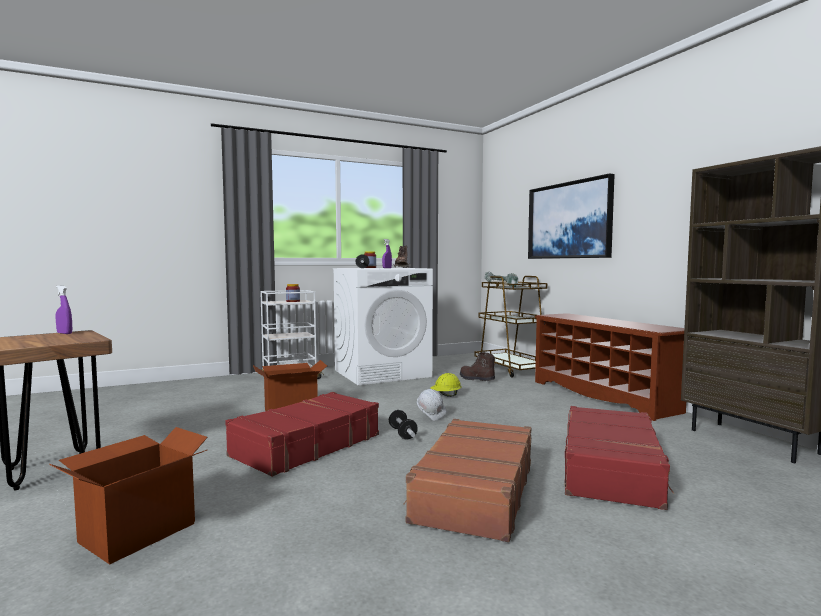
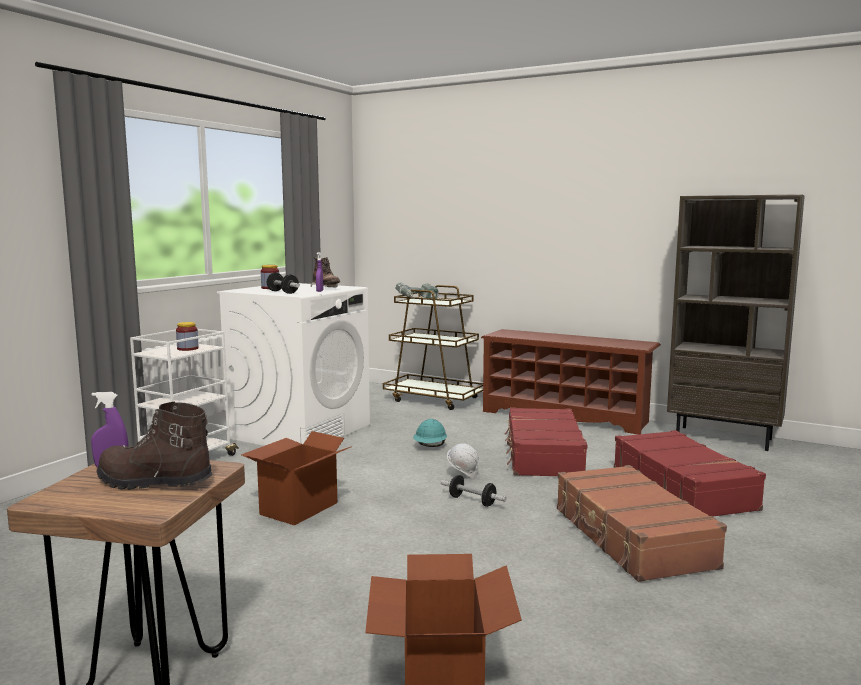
camera: 35 degrees left, 5 degrees up
(305, 445) = (405, 542): red suitcase -> red suitcase (543, 455)
(446, 396) = (430, 447): yellow hard hat -> turquoise hard hat
(476, 379) = (422, 419): brown boot -> brown boot (153, 483)
(569, 220) = (500, 223): picture -> none

